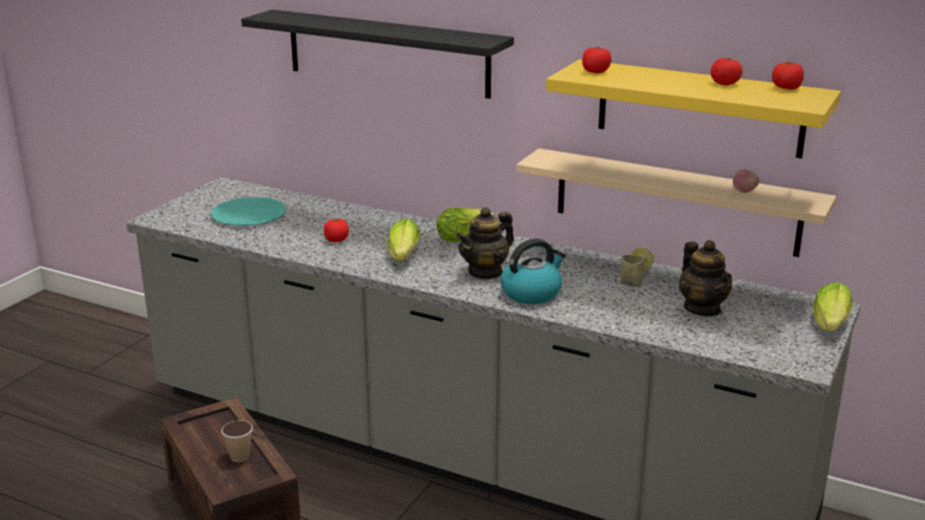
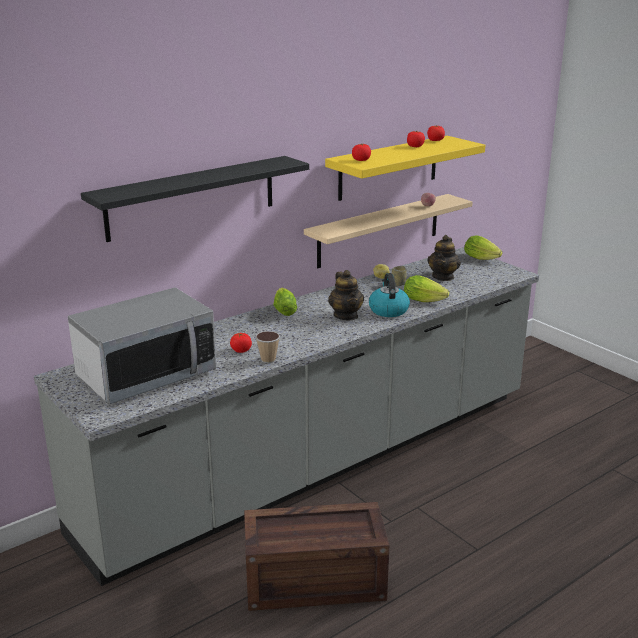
camera: 65 degrees left, 0 degrees up
(239, 457) = (329, 524): cup -> cup (268, 360)
(249, 214) = (146, 375): turquoise plate -> microwave
(403, 257) = (297, 334): lettuce -> lettuce (426, 300)
(702, 308) = (443, 277): teapot -> teapot turned 105 degrees clockwise

